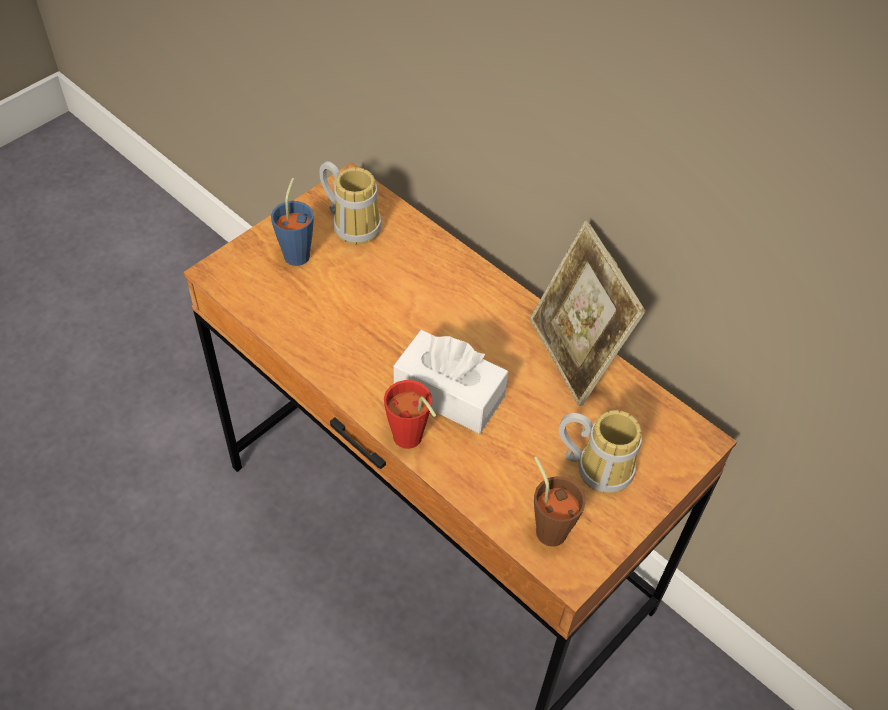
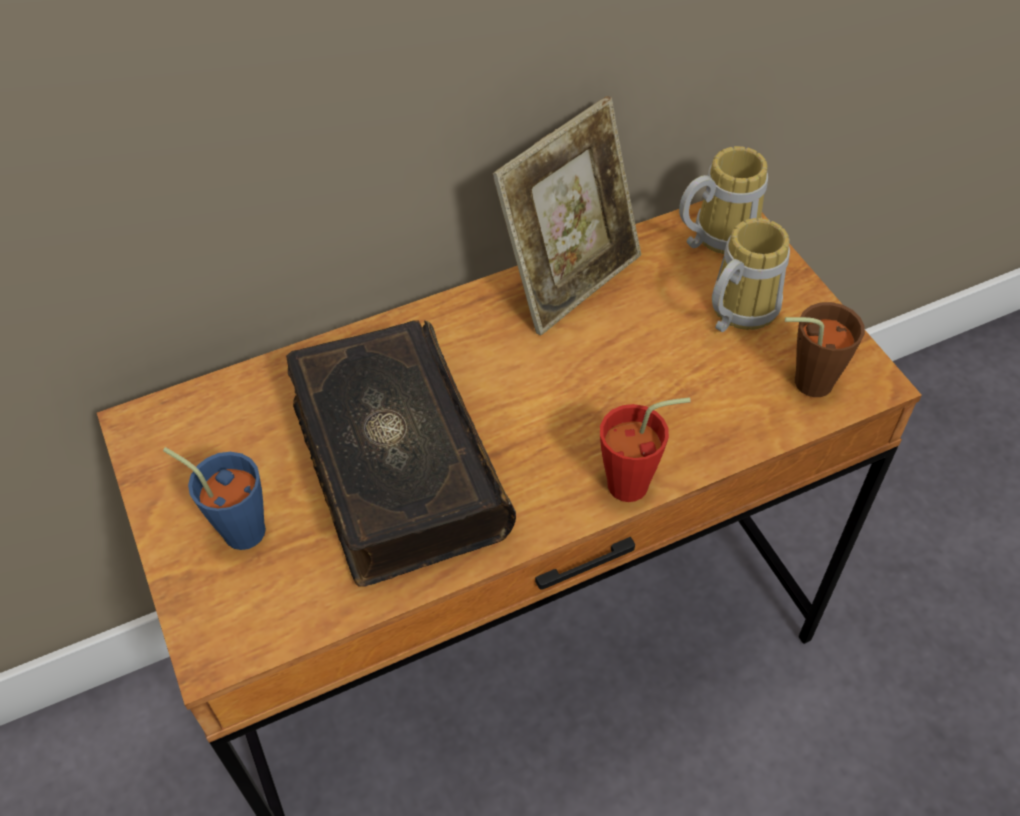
camera: 65 degrees left, 0 degrees up
(353, 224) = (223, 442): mug -> mug (716, 235)
(370, 309) = (395, 467): none -> book
(449, 393) = (577, 419): white tissue box -> none
(574, 356) = (570, 280): picture frame -> picture frame turned 45 degrees counterclockwise

